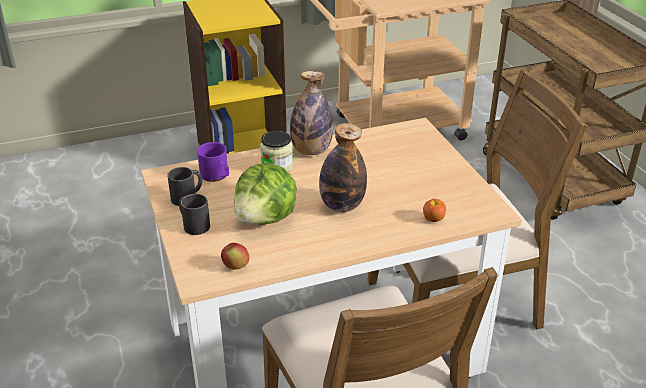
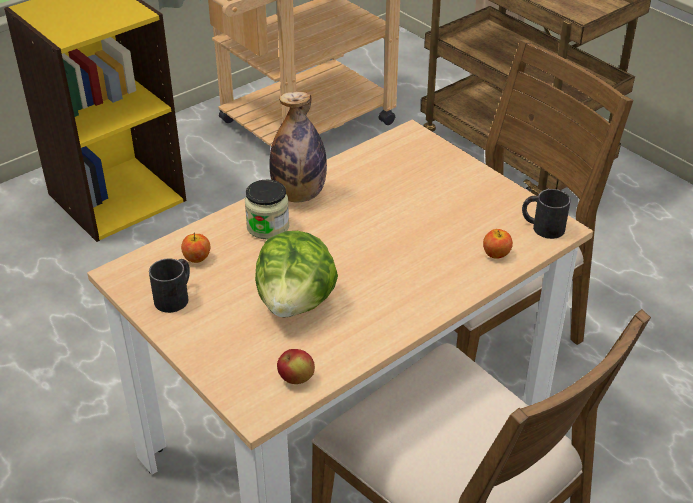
camera: 20 degrees left, 5 degrees up
(193, 224) = (206, 334): black mug -> black mug (542, 227)
(216, 176) = (197, 258): purple mug -> apple
(342, 205) = (379, 262): bottle -> none

